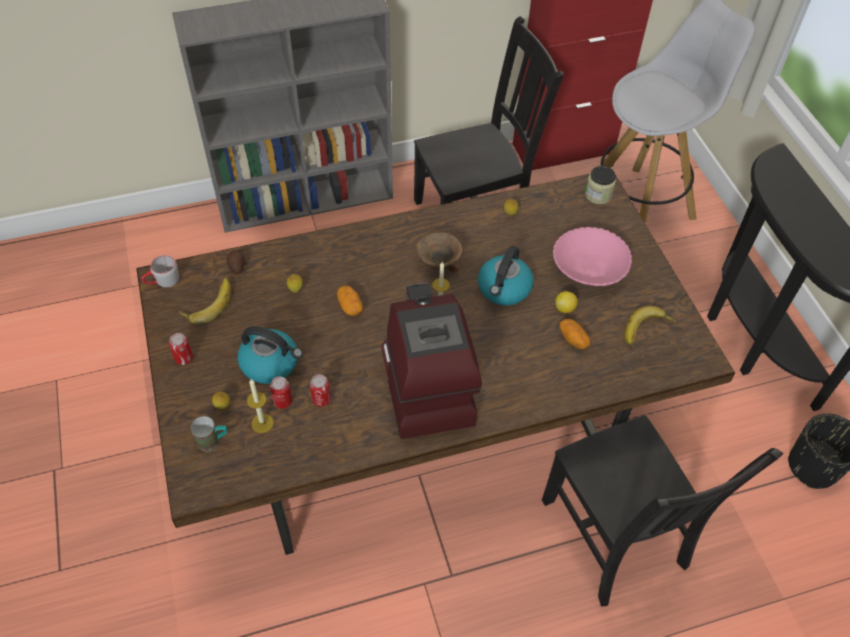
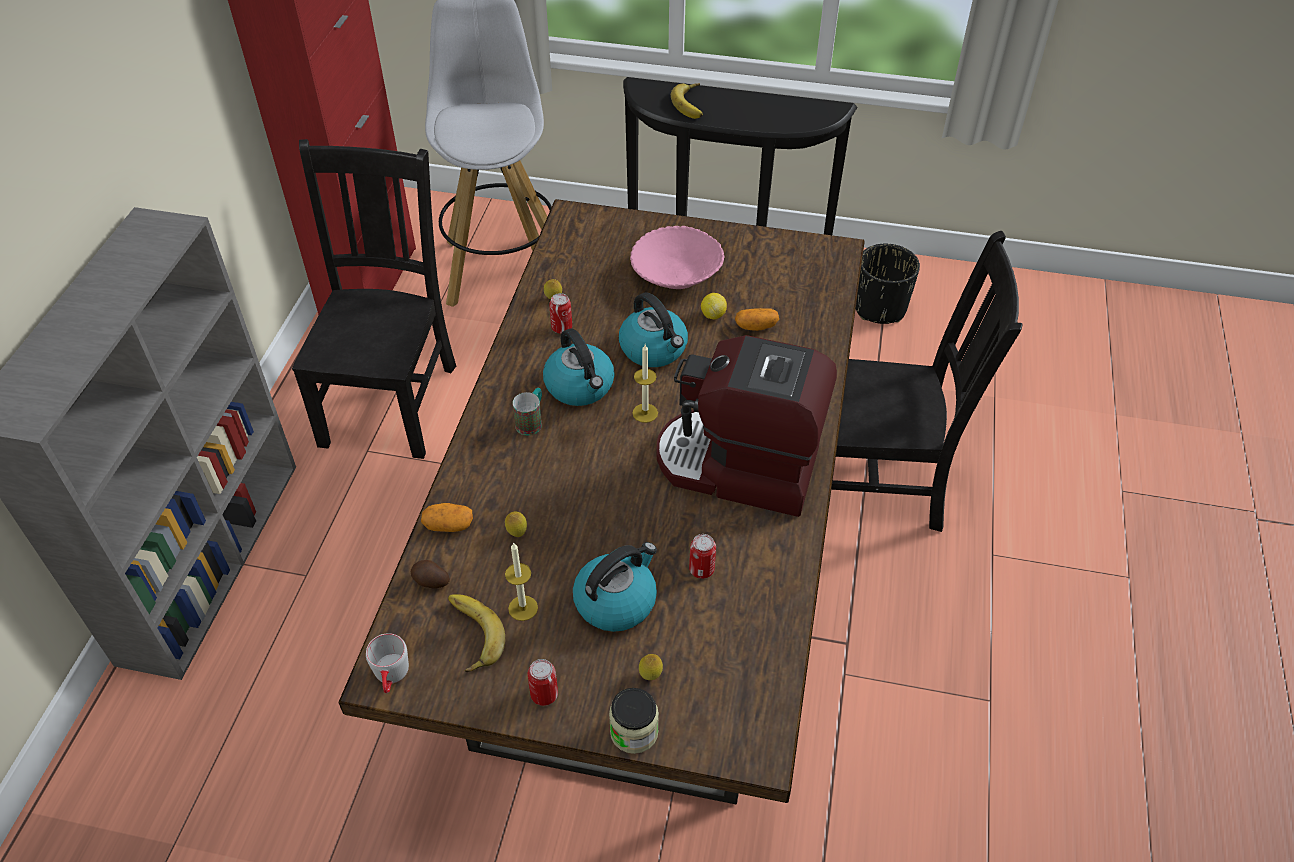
camera: 60 degrees left, 5 degrees down
(213, 441) = (697, 704): mug -> mug (531, 421)
(262, 423) = (700, 642): candle -> candle (523, 608)
(283, 401) = (681, 609): can -> can (561, 328)
(350, 306) = (582, 490): potato -> potato (448, 525)
(439, 265) = (580, 386): brown bowl -> kettle
(598, 195) = (582, 224): jar -> jar (634, 732)
(647, 331) = (780, 271): banana -> banana (693, 104)

